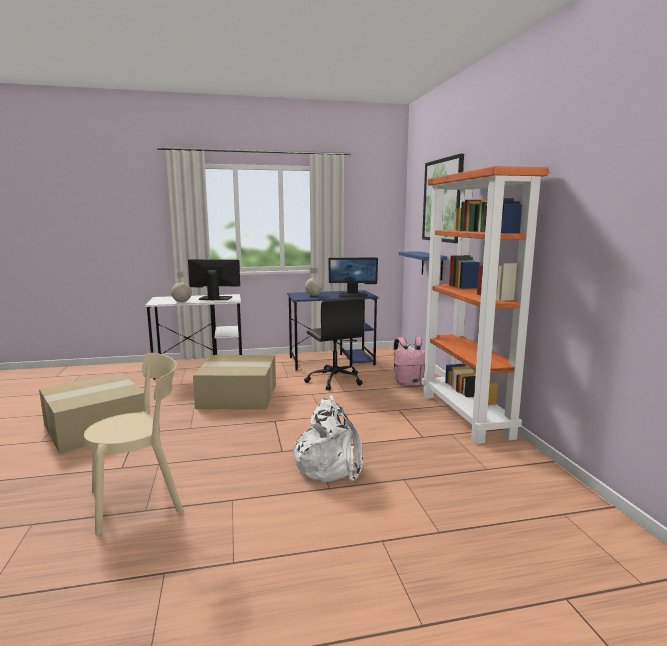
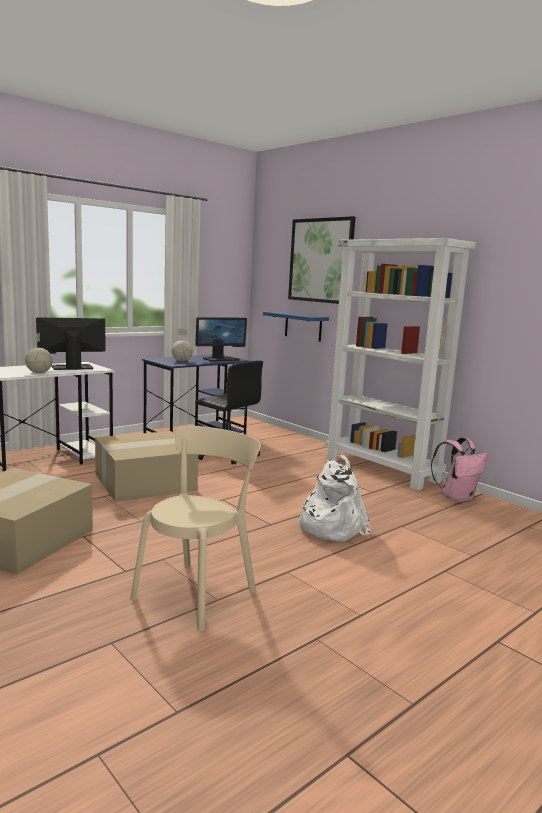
camera: 30 degrees left, 0 degrees up
(409, 383) = (300, 449): pink backpack -> pink backpack (456, 498)
(466, 415) = (382, 469): orange bookcase -> white bookcase

